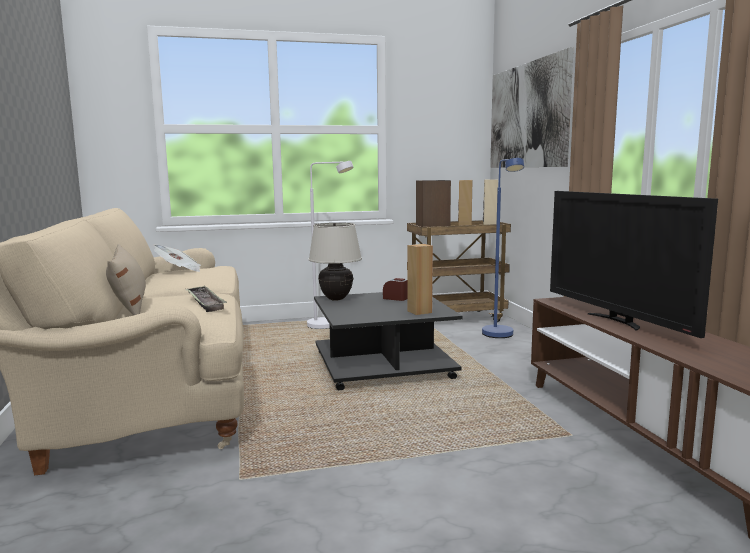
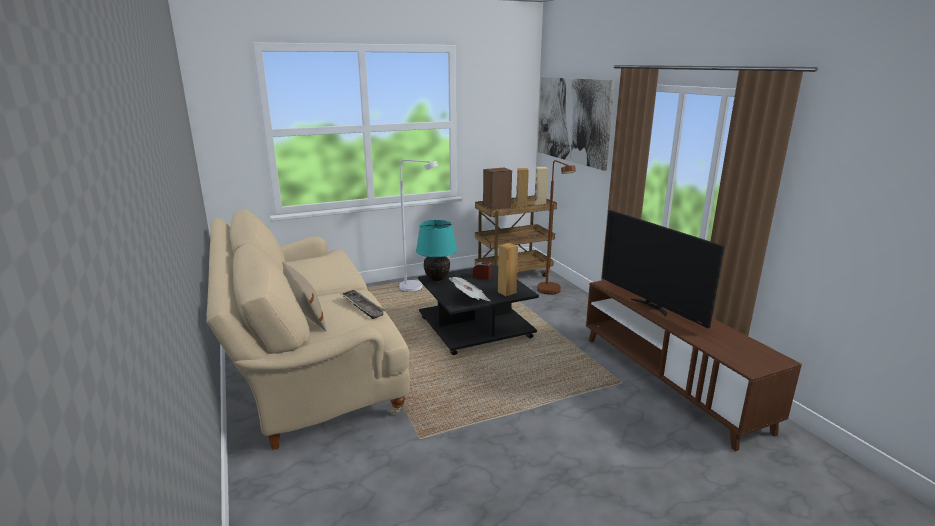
camera: 10 degrees left, 10 degrees up
(179, 270) = (307, 261): newspaper -> newspaper (470, 299)
(336, 299) = (437, 279): beige table lamp -> turquoise table lamp
(500, 336) = (551, 292): blue floor lamp -> brown floor lamp

